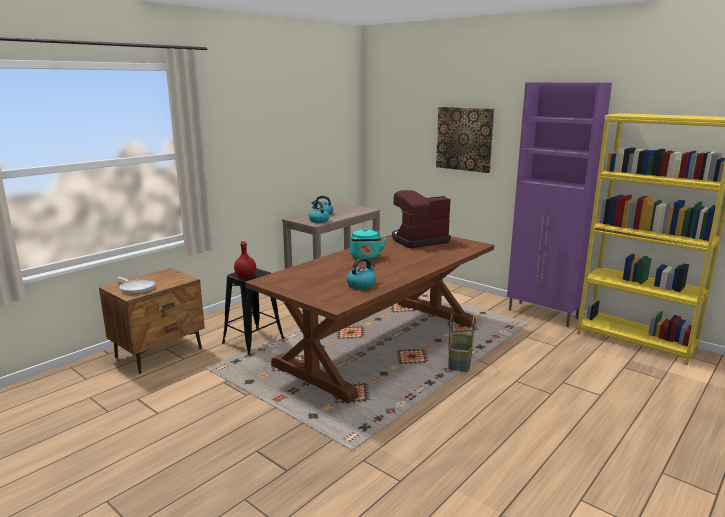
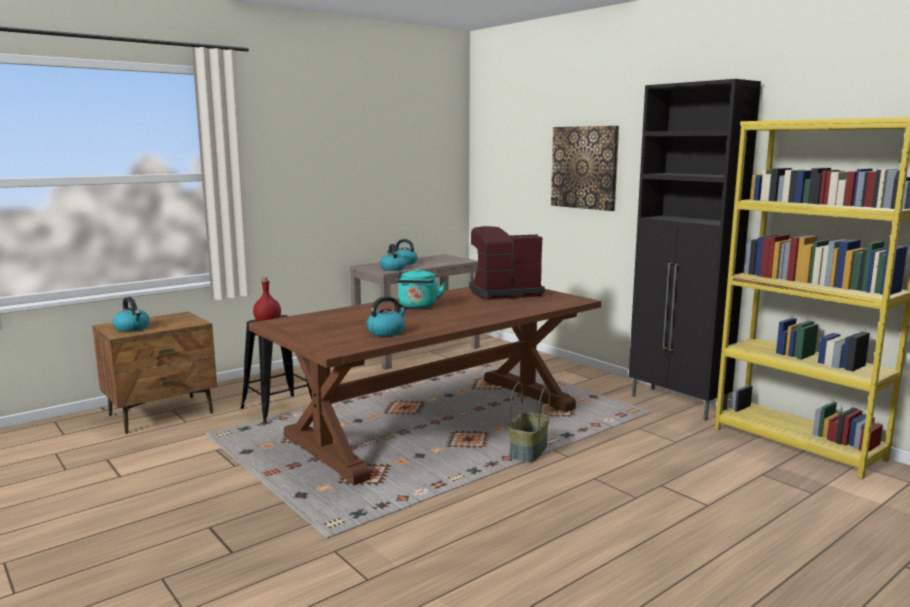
camera: 10 degrees right, 5 degrees down
(136, 288) = (132, 328): frying pan -> kettle
(543, 314) = (678, 404): purple cabinet -> black cabinet

